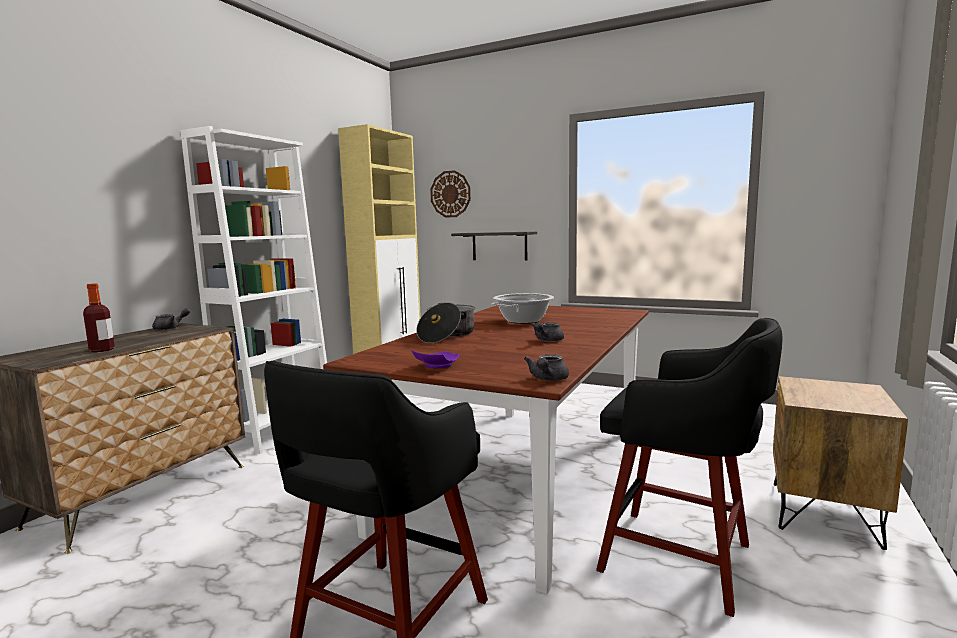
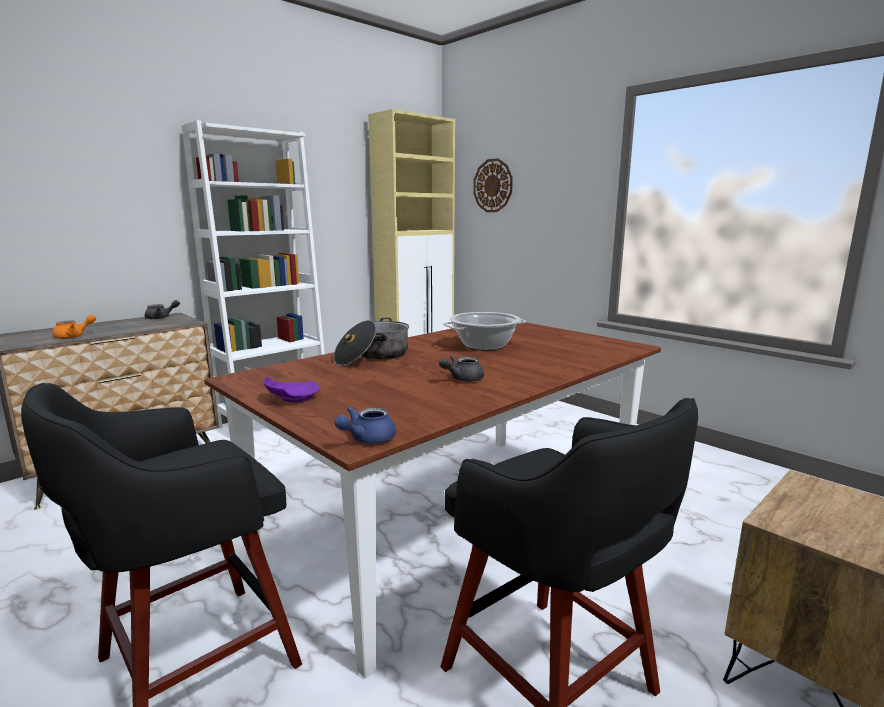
camera: 20 degrees right, 5 degrees up
(102, 350) = (74, 336): bottle -> orange teapot
(499, 246) = (538, 248): shelf -> none
(547, 380) = (367, 439): grey teapot -> blue teapot

